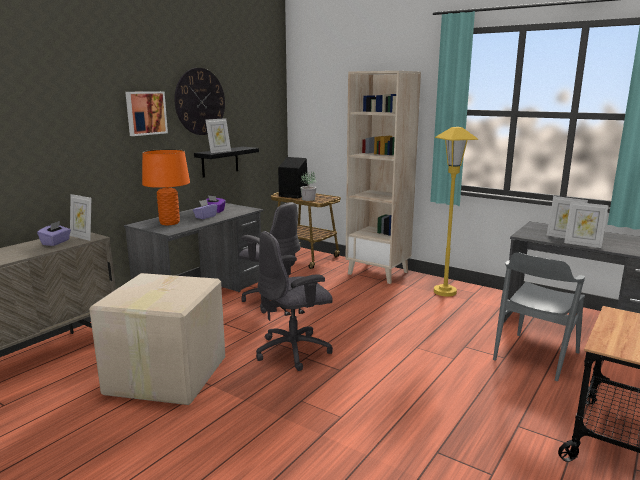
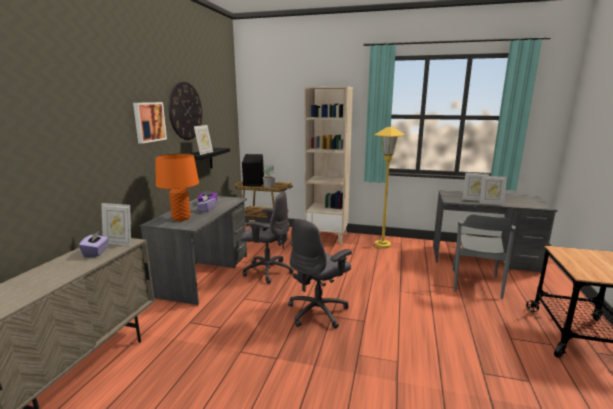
camera: 20 degrees left, 0 degrees up
(165, 376) = (229, 359): cardboard box -> none

